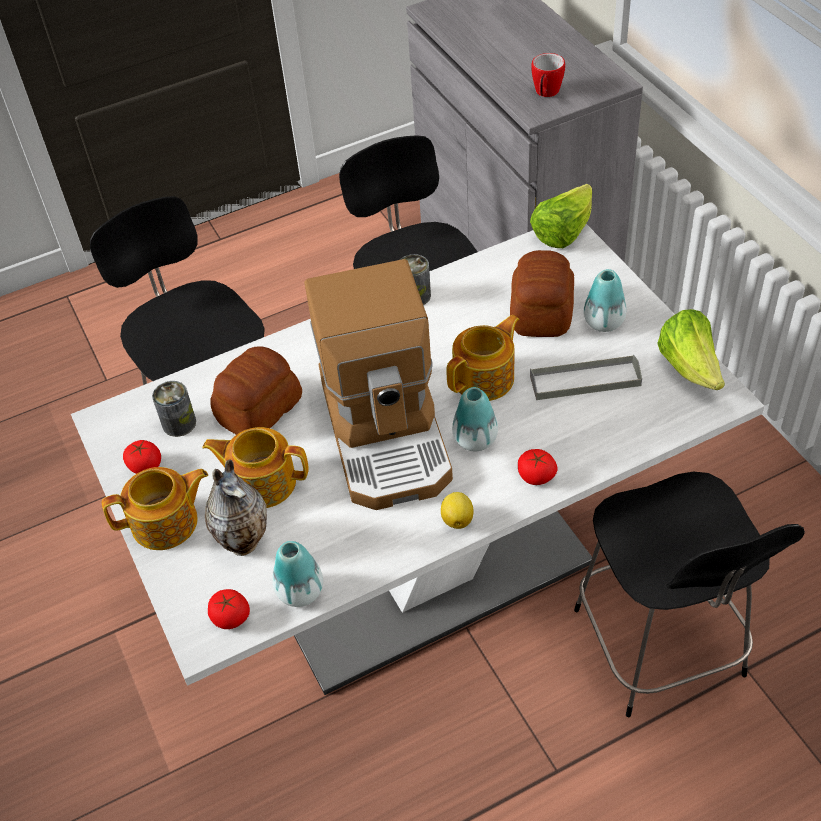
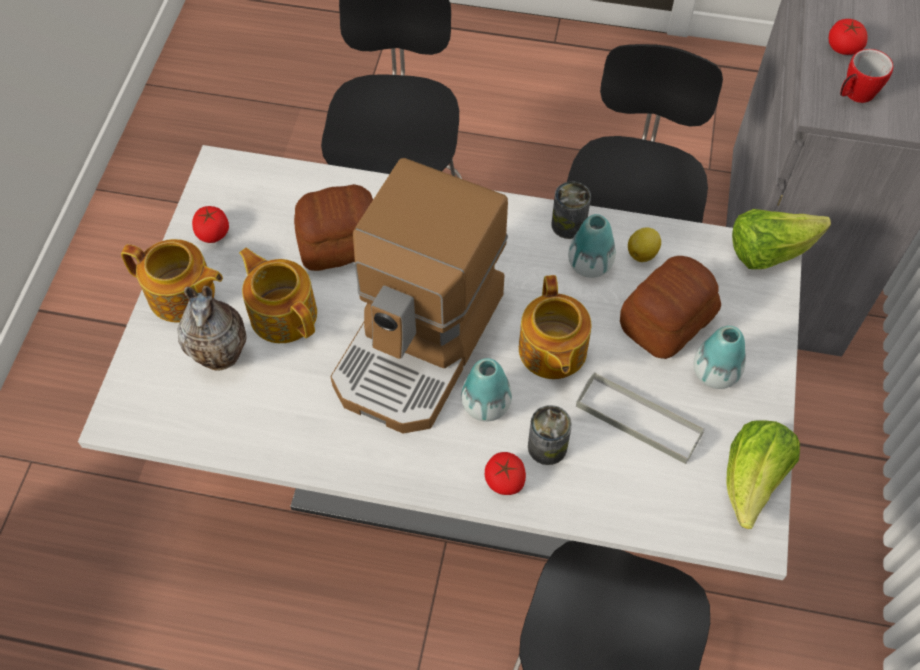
camera: 35 degrees right, 10 degrees up
(179, 423) = (270, 212): can -> can (547, 446)
(230, 617) = (153, 416): tomato -> tomato (843, 47)
(300, 592) = (221, 435): vase -> vase (590, 264)
(457, 519) = (400, 468): lemon -> lemon (643, 253)
(485, 378) = (551, 351): teapot -> teapot turned 90 degrees clockwise

